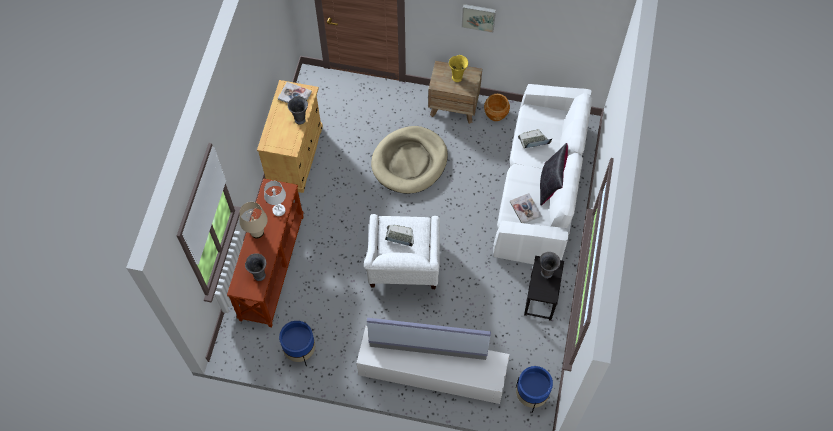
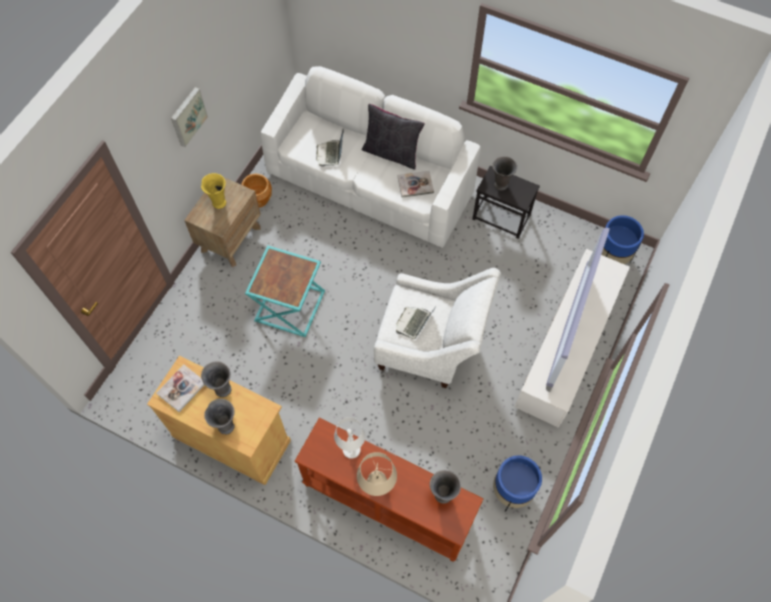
camera: 75 degrees left, 0 degrees up
(275, 129) = (226, 425): none -> grey vase
(409, 162) = (289, 305): beige dog bed -> turquoise side table

